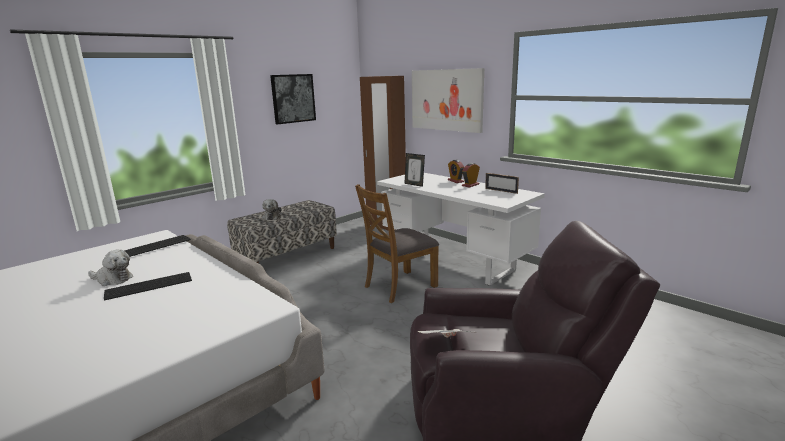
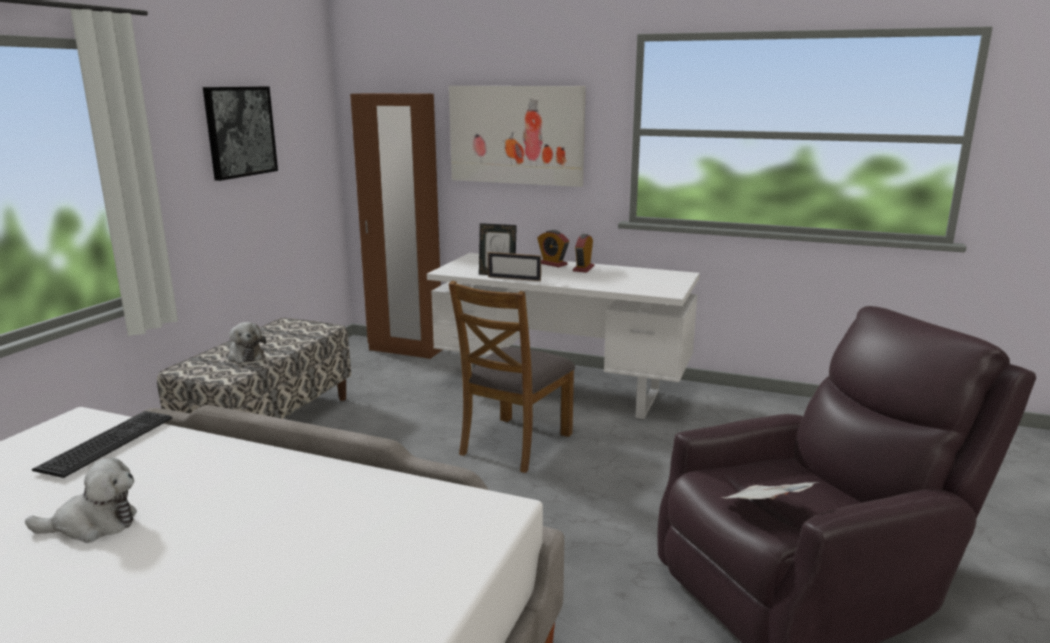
camera: 25 degrees left, 0 degrees up
(148, 285) = (196, 520): keyboard -> none
(501, 191) = (638, 274): picture frame -> picture frame (514, 278)

